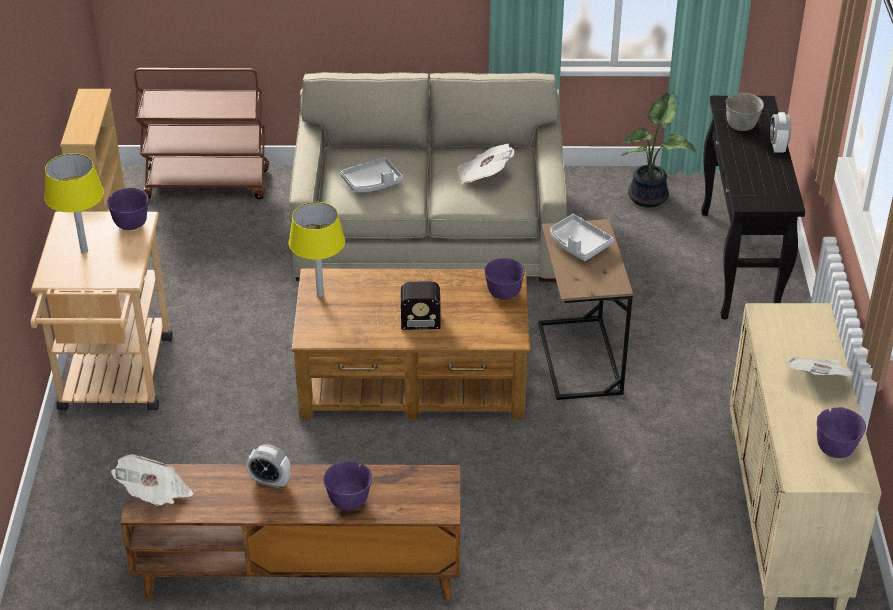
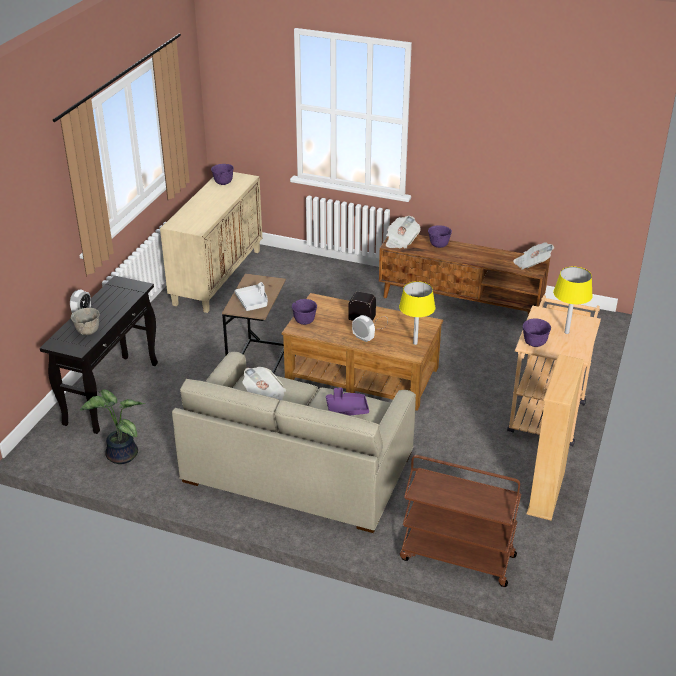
camera: 160 degrees left, 5 degrees down
(270, 481) = (474, 258): alarm clock -> alarm clock (363, 338)
(372, 183) = (346, 409): grey tray -> purple tray
(818, 380) = (203, 203): newspaper -> newspaper (401, 241)

